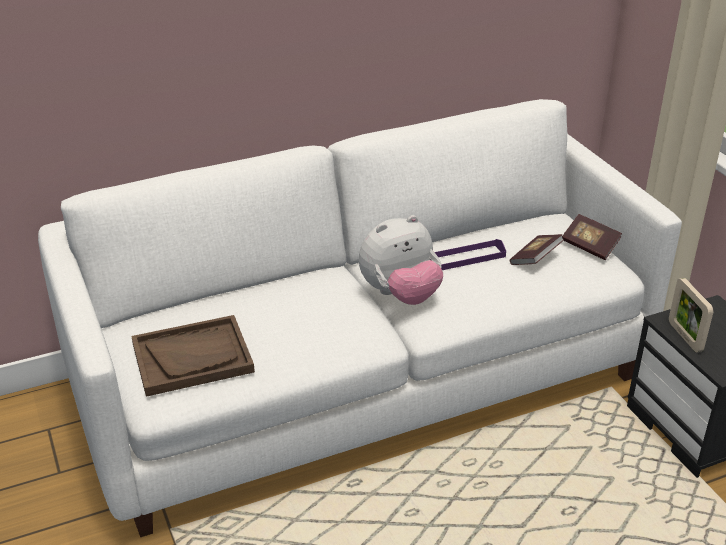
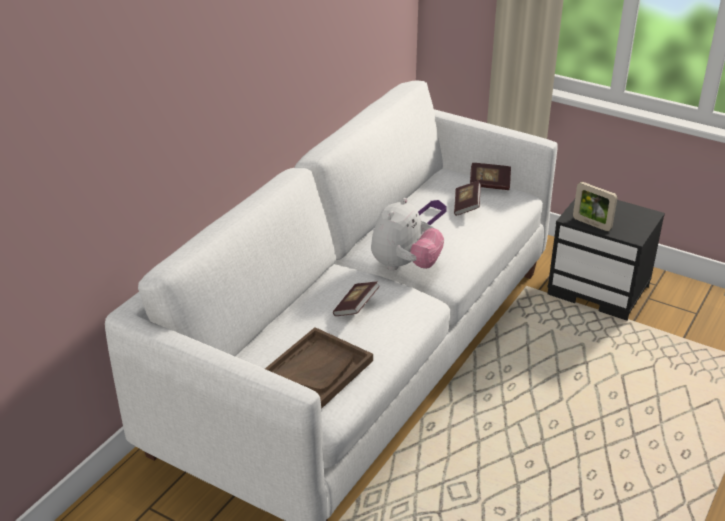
camera: 35 degrees left, 0 degrees up
(302, 314) = (356, 307): none -> book

